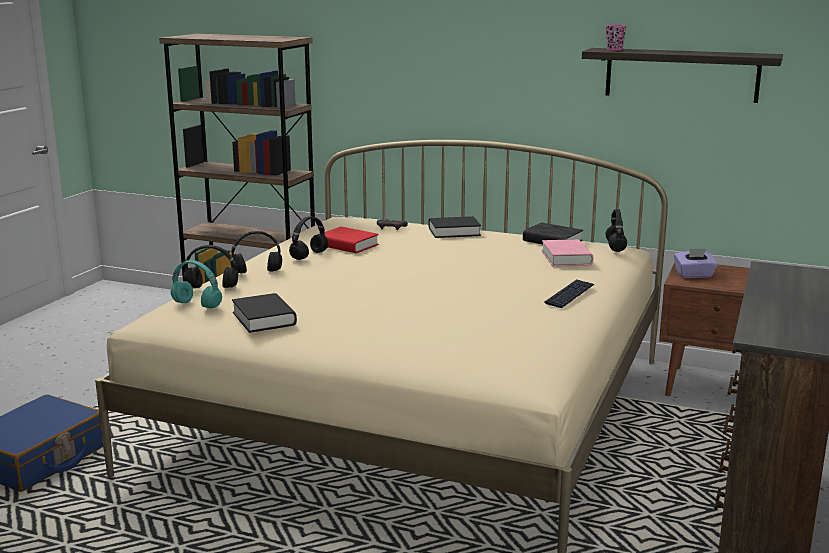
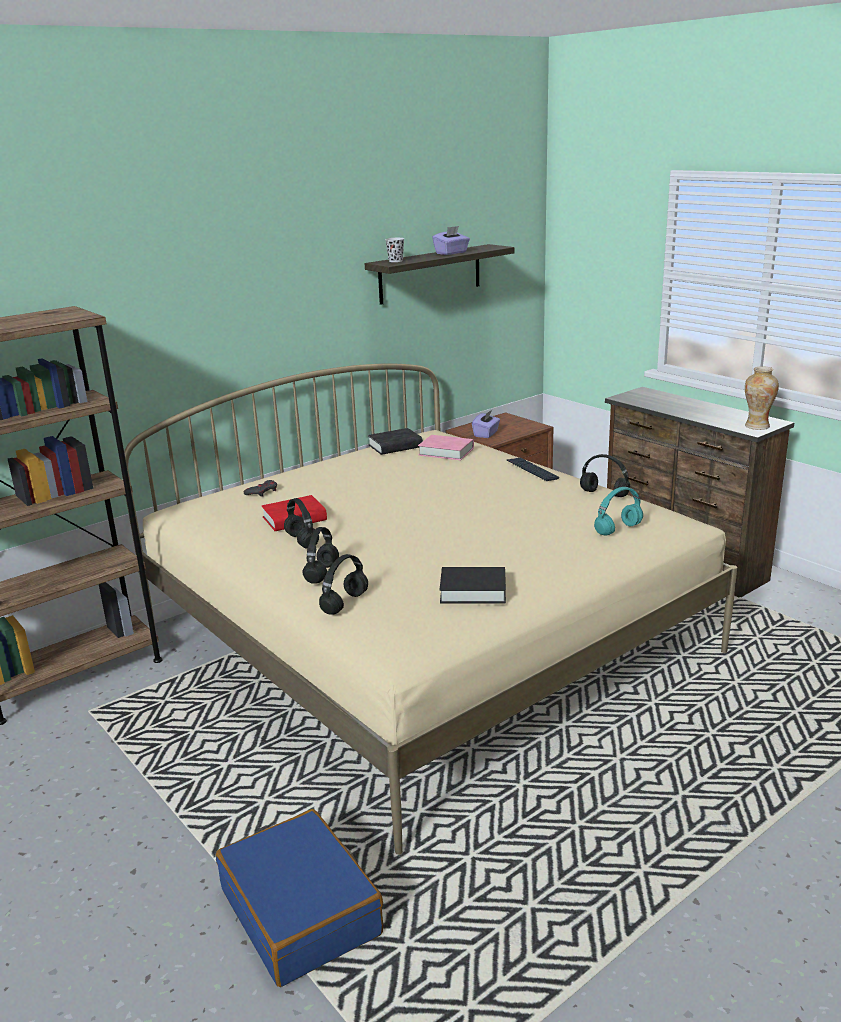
camera: 60 degrees left, 5 degrees up
(198, 305) = (394, 618): turquoise headphones -> turquoise headphones (618, 529)
(454, 232) = (318, 471): black book -> none
(614, 49) = (395, 261): pink cup -> black cup
(616, 247) = (436, 433): black headphones -> black headphones (605, 494)
(693, 52) = (451, 253): none -> purple tissue box
(778, 337) = (757, 426): none -> vase

